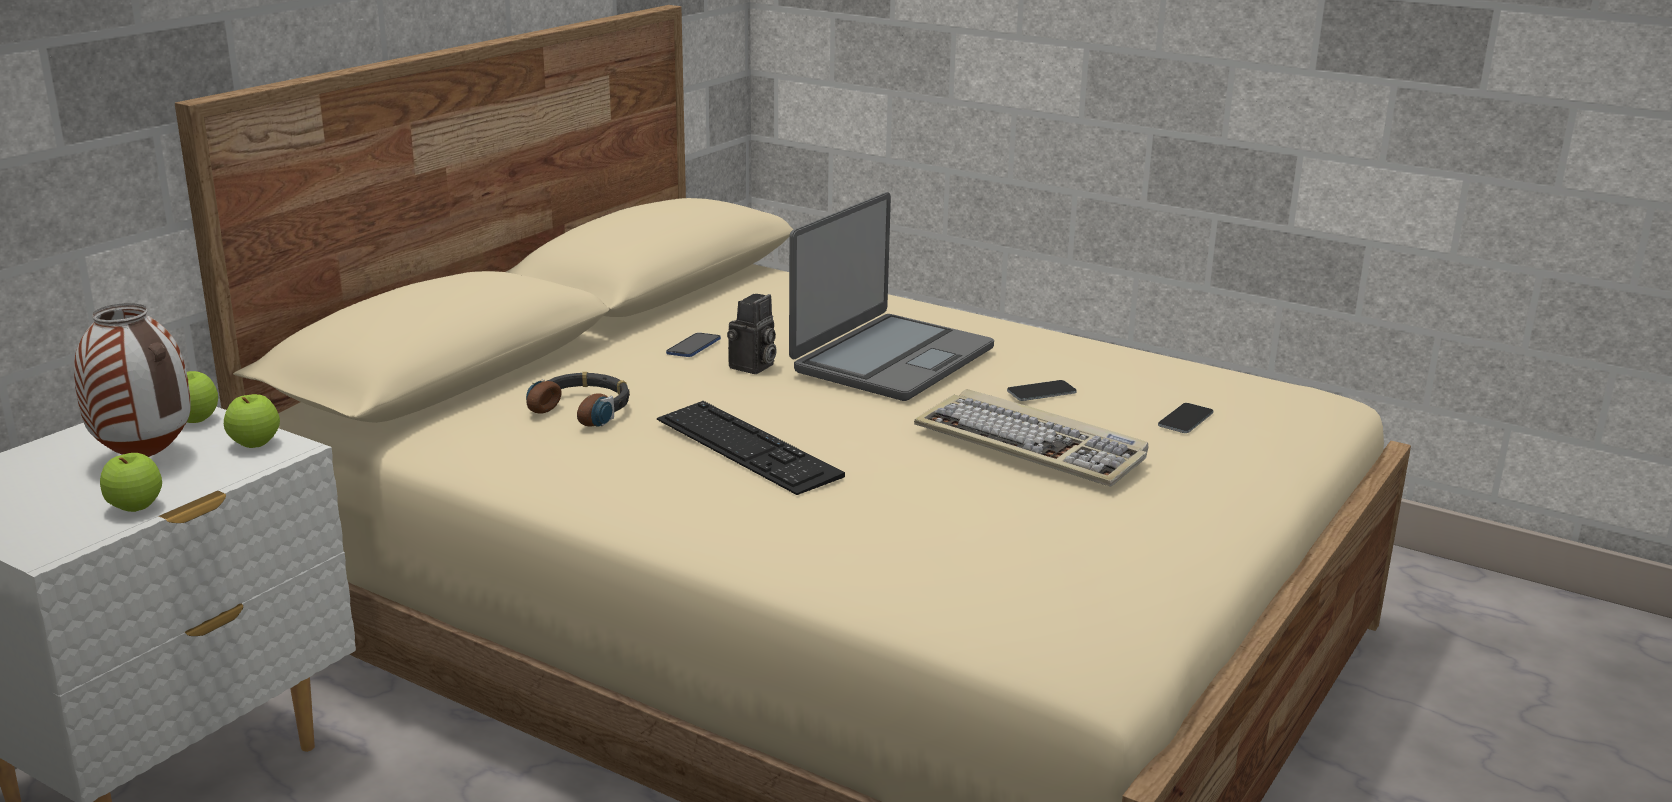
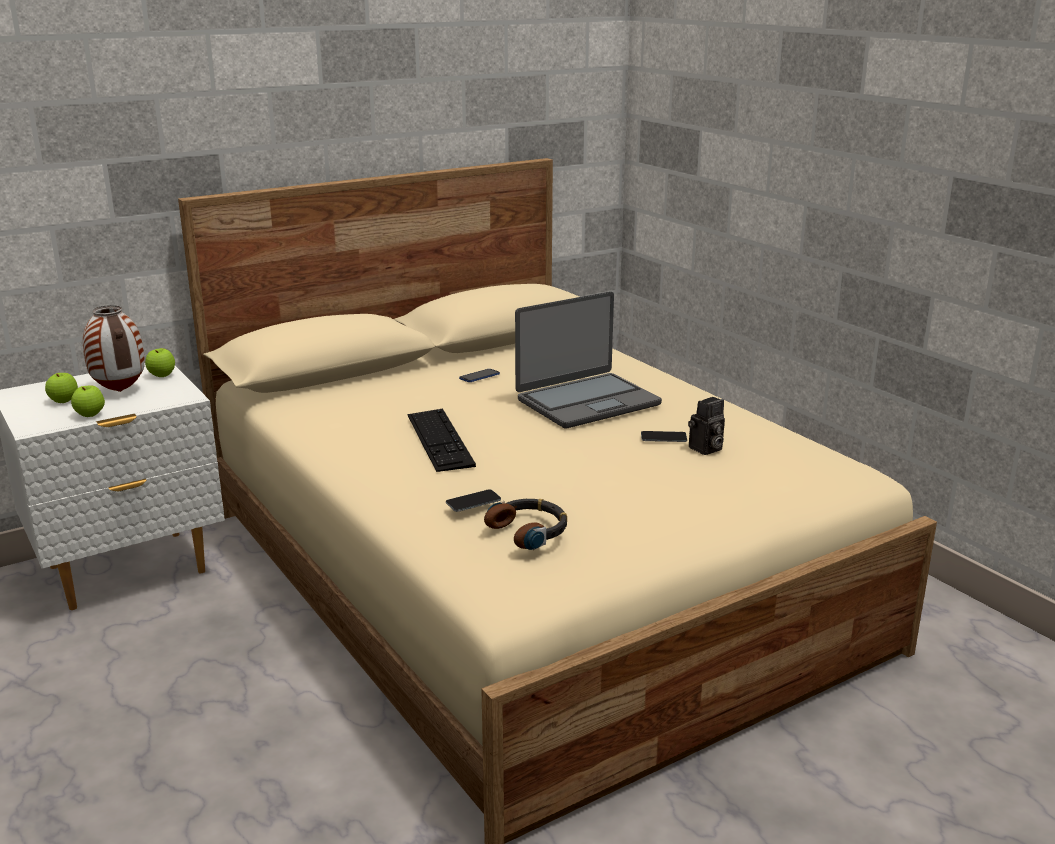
camera: 25 degrees right, 0 degrees up
(255, 444) = (175, 393): apple -> apple (64, 401)
(583, 409) = (377, 403): headphones -> headphones (529, 531)
(752, 367) = (500, 394): camera -> camera (705, 449)
(1033, 445) = (614, 469): keyboard -> none
(1185, 419) = (741, 470): phone -> phone (473, 501)

